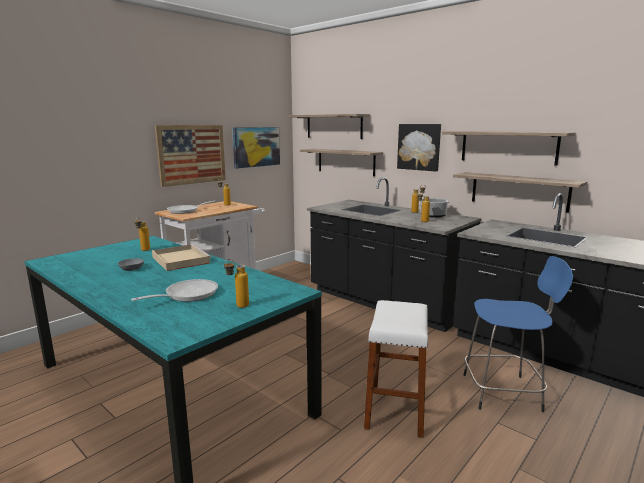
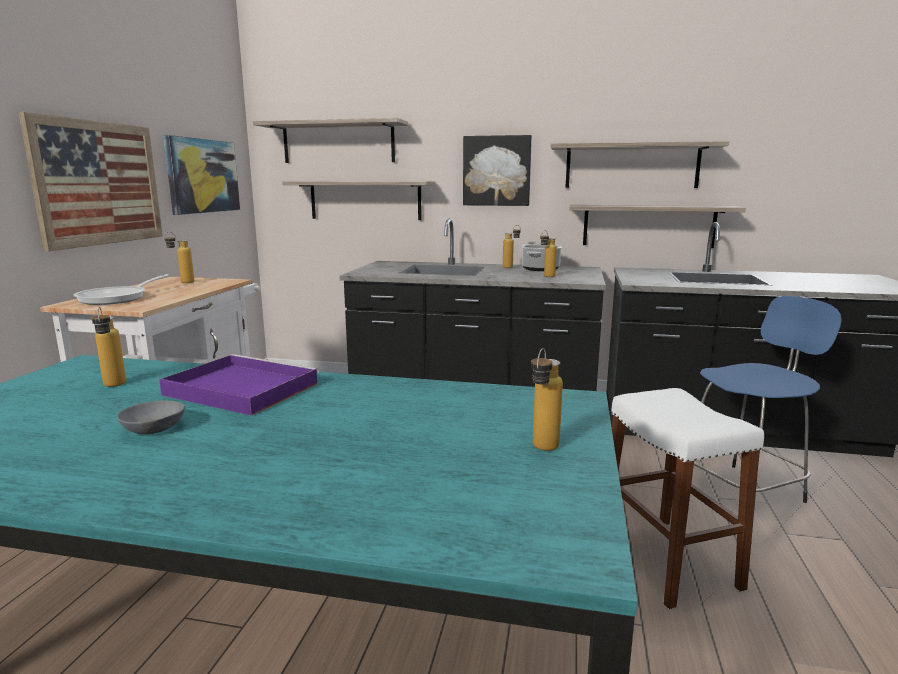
camera: 30 degrees left, 0 degrees up
(180, 259) = (239, 389): beige tray -> purple tray
(187, 295) = (398, 453): frying pan -> none

